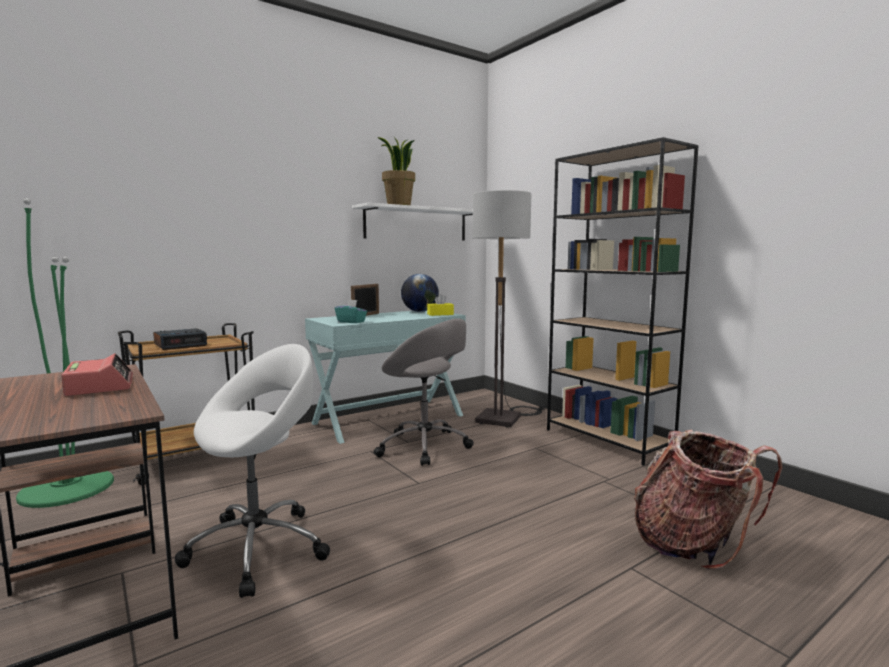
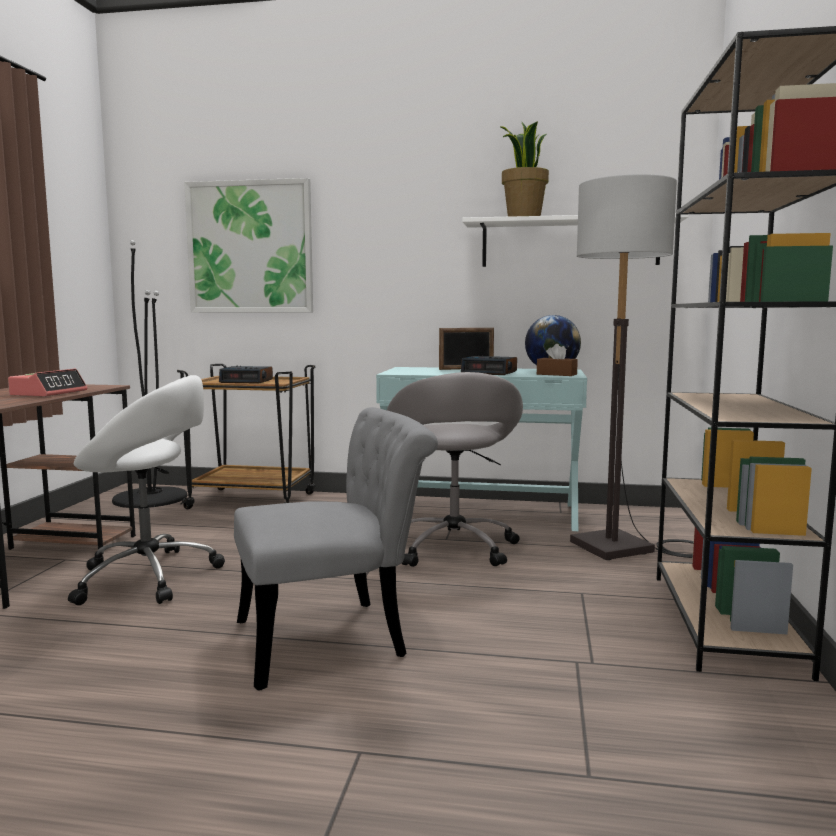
camera: 45 degrees right, 0 degrees up
(67, 488) = (150, 498): green floor lamp -> black floor lamp
(154, 213) = (250, 247): none -> picture
(351, 322) = (414, 372): turquoise tissue box -> none
(397, 317) = (490, 372): none -> alarm clock
(440, 314) = (556, 374): yellow tissue box -> brown tissue box
(489, 522) = (336, 638): none -> grey chair
(694, 544) = (503, 782): backpack -> none

